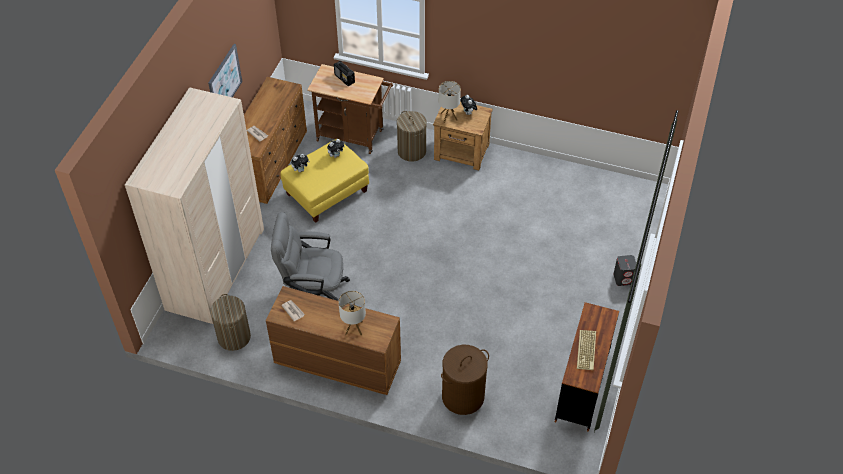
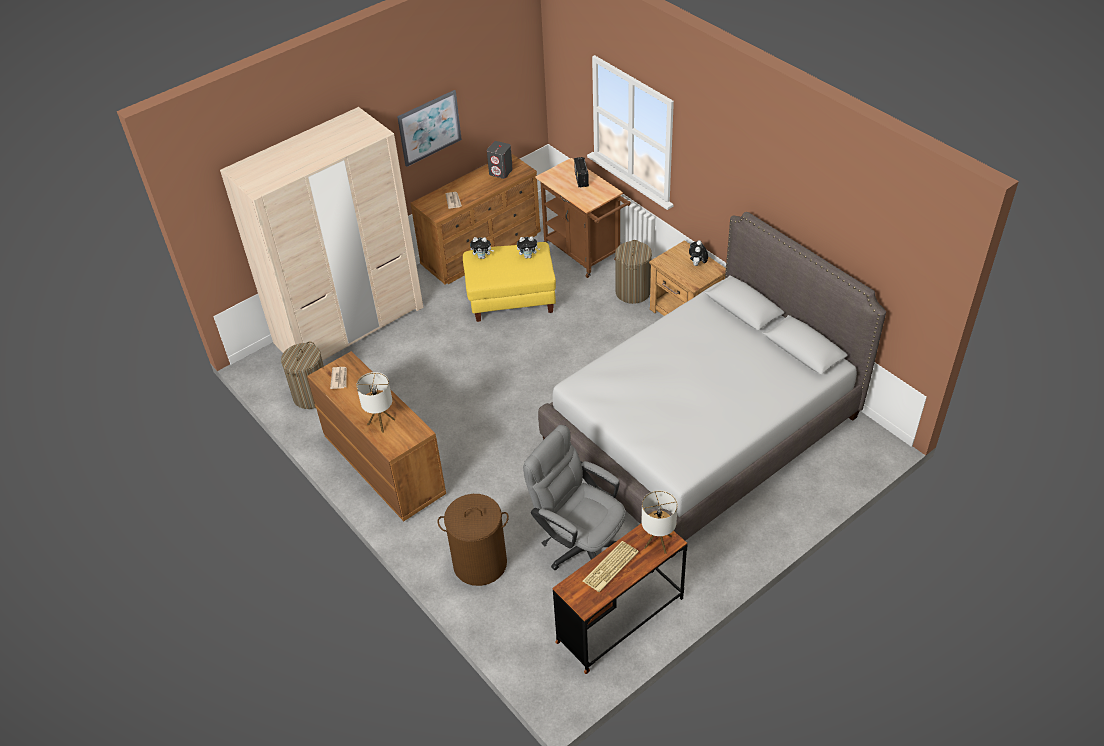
camera: 35 degrees right, 5 degrees down
(313, 292) = (419, 387): grey office chair -> grey office chair (579, 544)
(448, 116) = (672, 260): table lamp -> table lamp (658, 541)
(535, 232) = (702, 430): none -> grey bed
(623, 278) = (766, 526): grey speaker -> grey speaker (501, 172)

